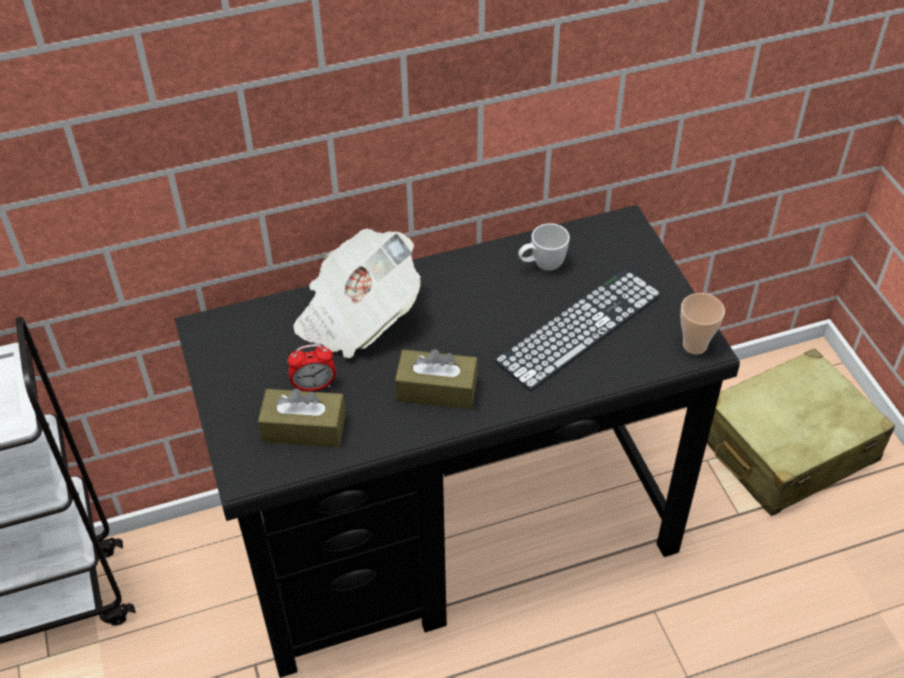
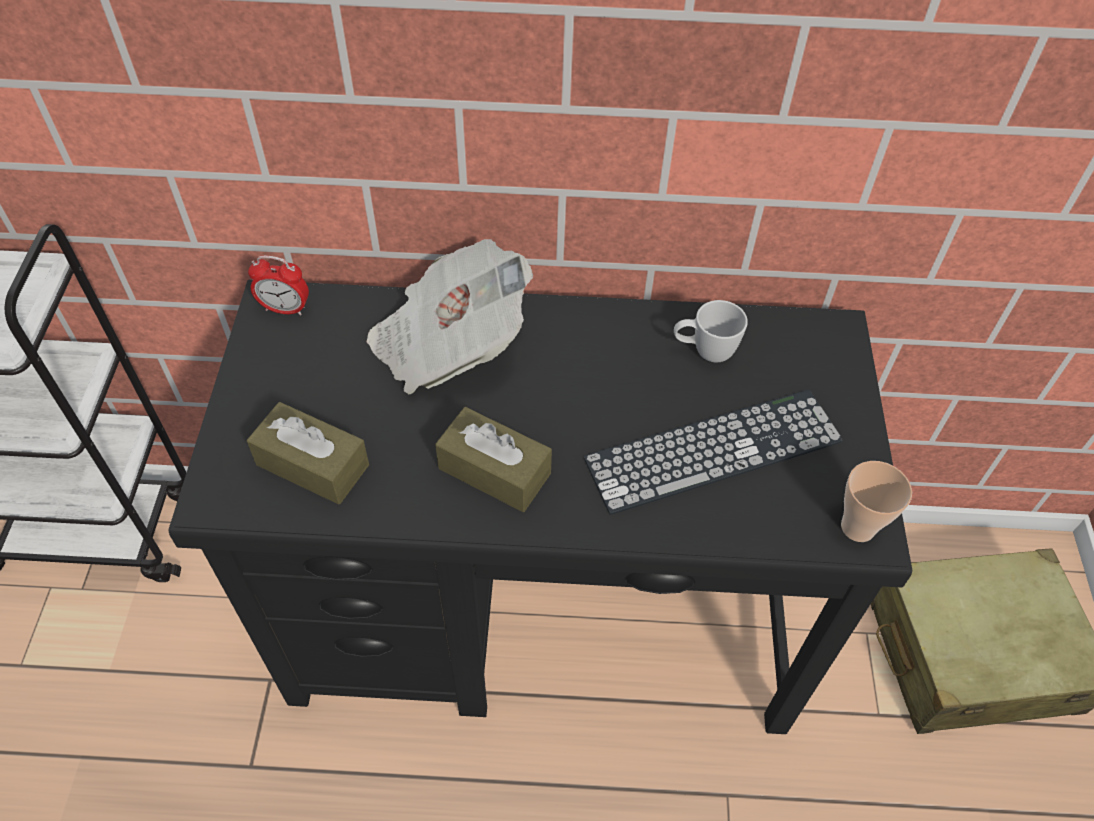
camera: 20 degrees right, 5 degrees up
(314, 386) = (353, 415): alarm clock -> alarm clock (285, 309)

